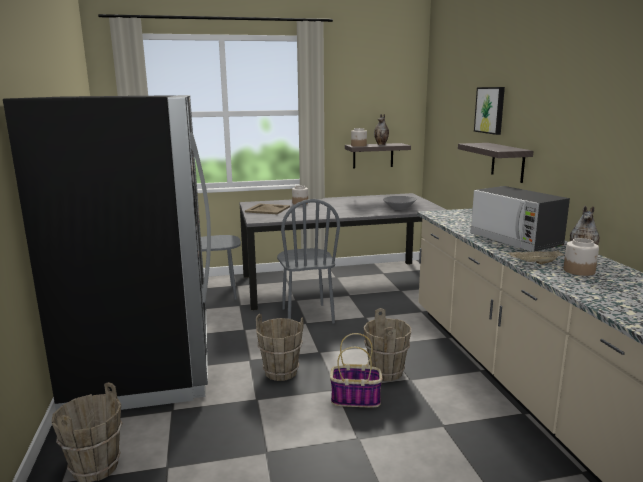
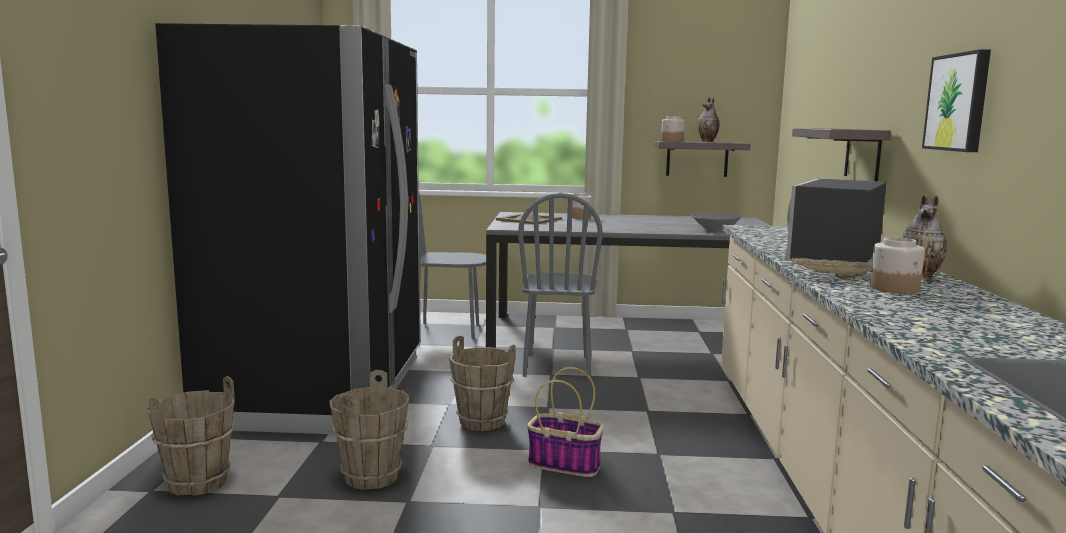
camera: 15 degrees right, 5 degrees down
(386, 372) = (628, 441): brown bucket -> brown bucket (372, 477)
(490, 110) = (847, 79): picture -> picture (959, 102)
(515, 240) = (834, 257): microwave -> microwave turned 45 degrees clockwise

